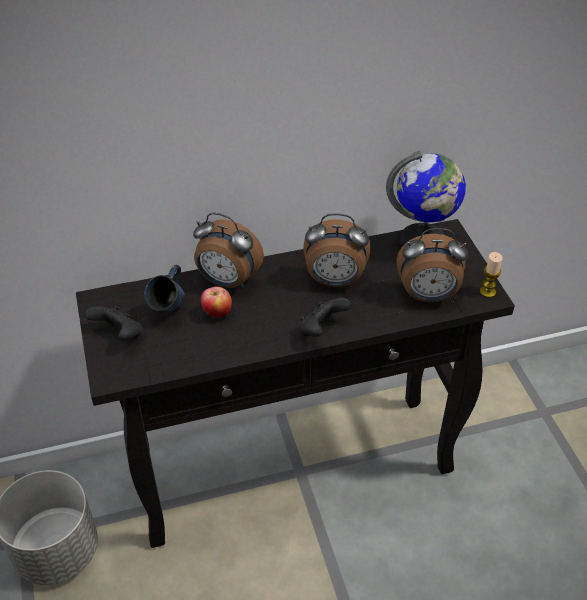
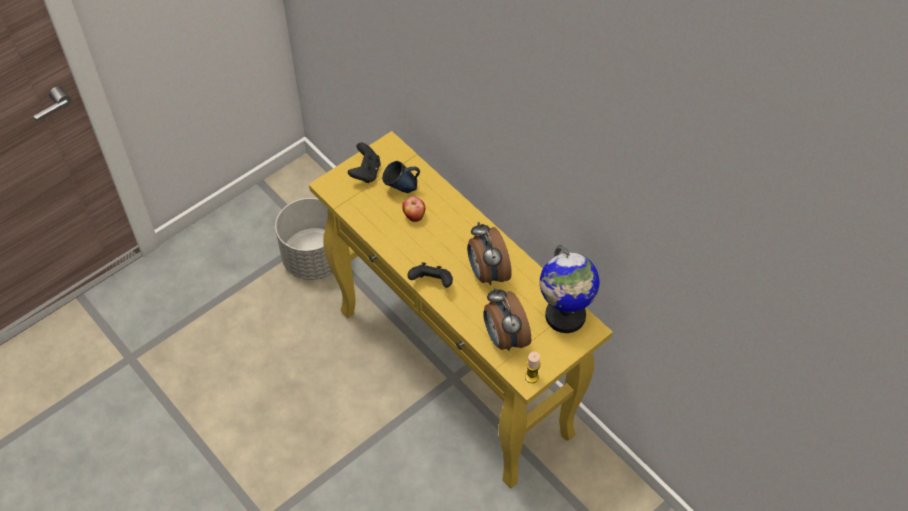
camera: 65 degrees right, 10 degrees up
(227, 281) = (449, 209): alarm clock -> none
(296, 467) = (456, 373): black console table -> yellow console table

